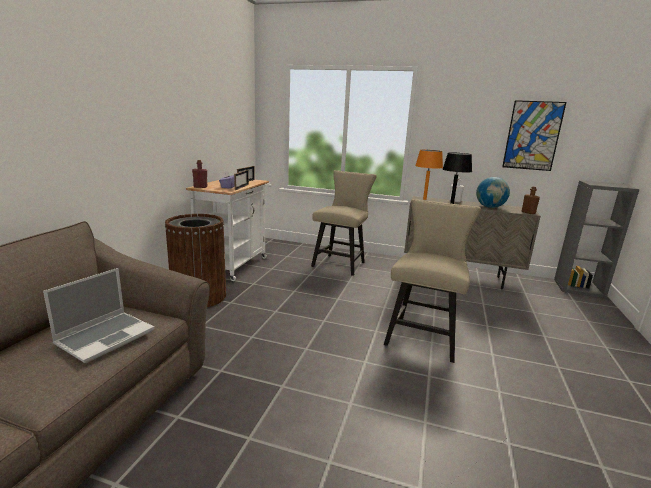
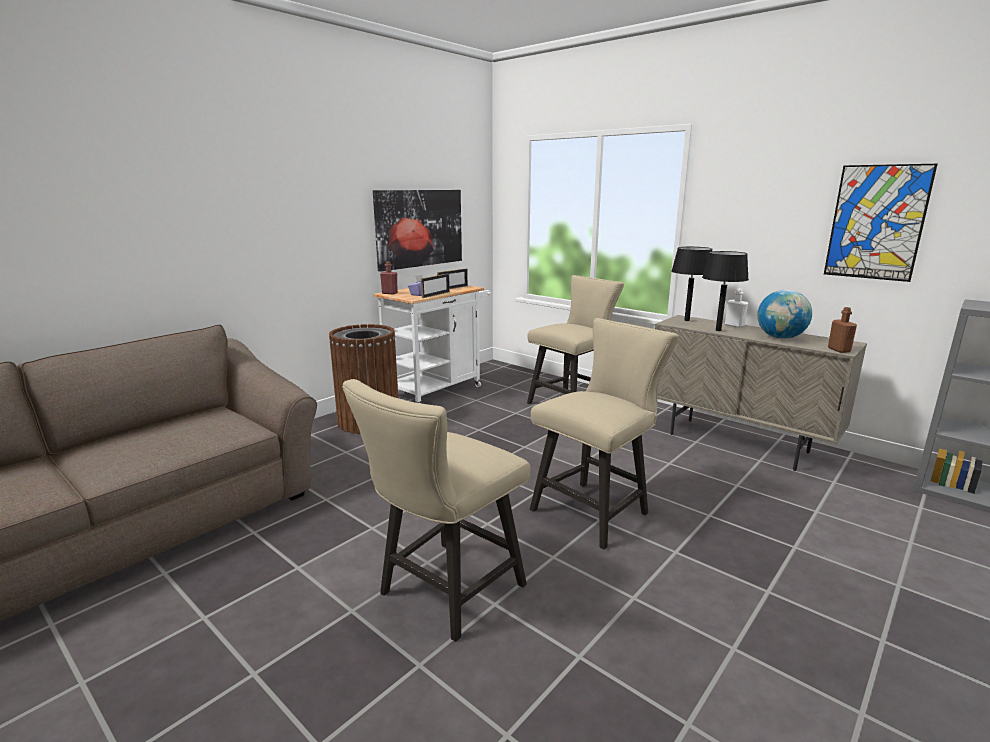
camera: 25 degrees right, 0 degrees up
(106, 336) = (193, 436): laptop -> none
(214, 133) = (419, 228): none -> picture
(385, 425) = (444, 594): none -> beige chair
(424, 199) = (687, 320): orange table lamp -> black table lamp

